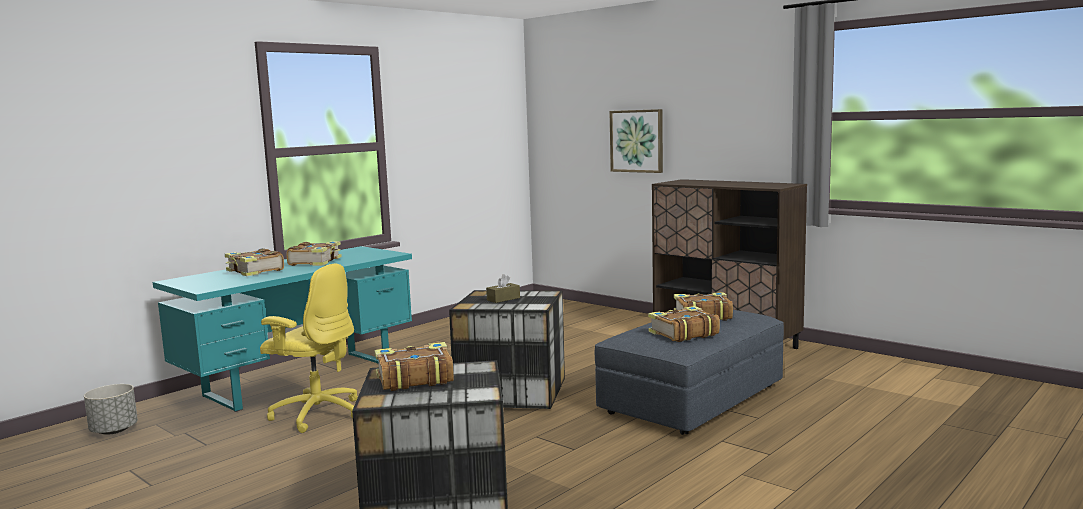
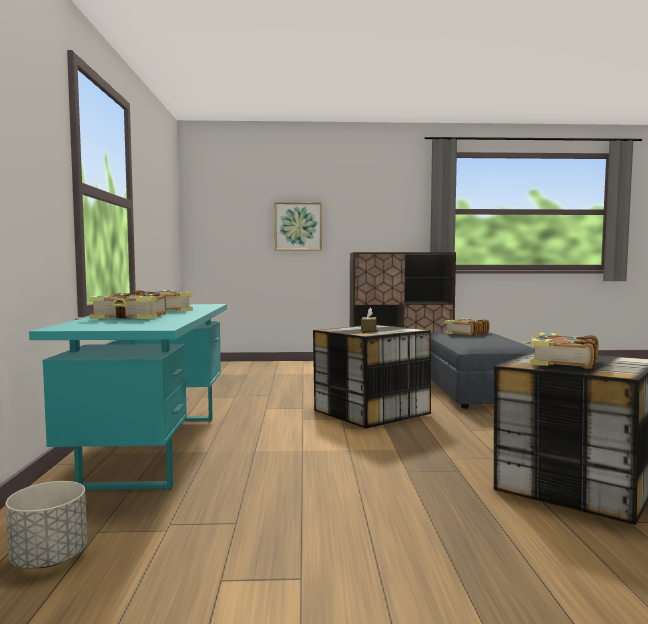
camera: 45 degrees left, 5 degrees down
(317, 414) = (267, 465): yellow office chair -> none
(682, 333) = (496, 340): book -> none

